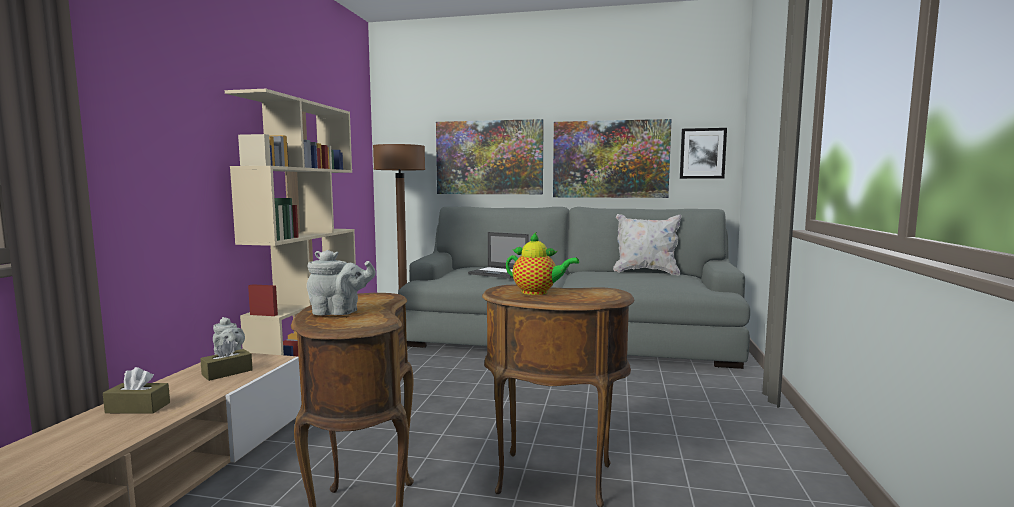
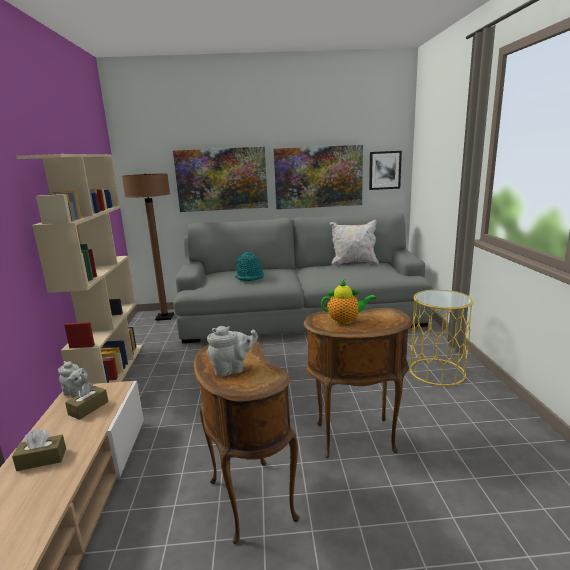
camera: 15 degrees left, 10 degrees up
(499, 273) = (250, 277): laptop -> turquoise hat
(727, 423) = (437, 372): none -> yellow side table

